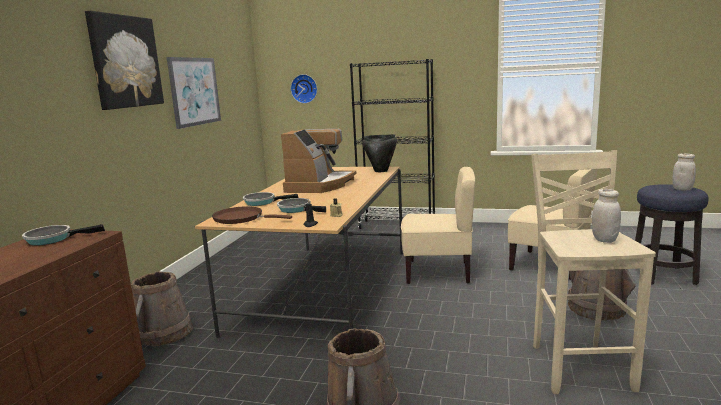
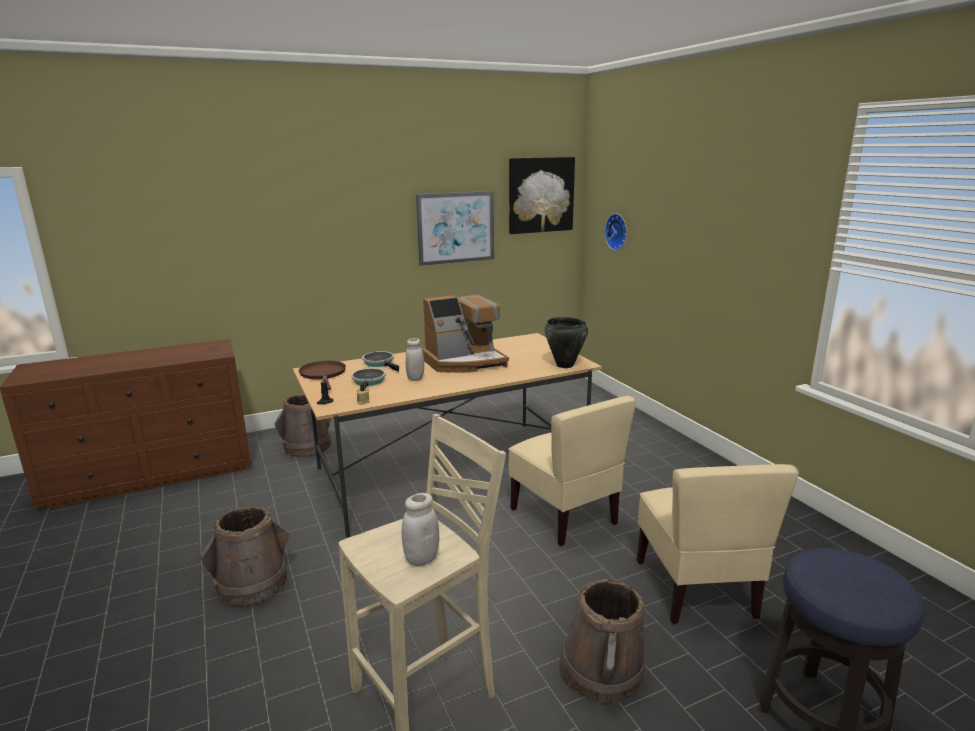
camera: 50 degrees right, 5 degrees up
(53, 239) = (205, 348): frying pan -> none
(125, 62) = (356, 202): picture -> picture (540, 195)
(397, 226) = (662, 440): black bookcase -> none
(682, 189) = (864, 588): white jar -> white jar (415, 378)

